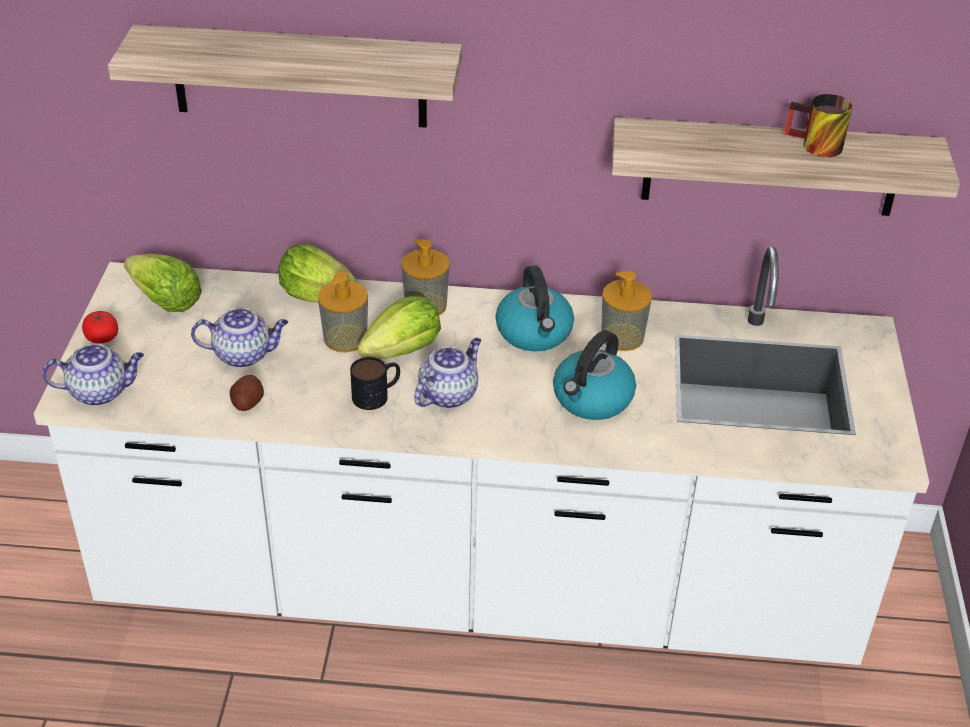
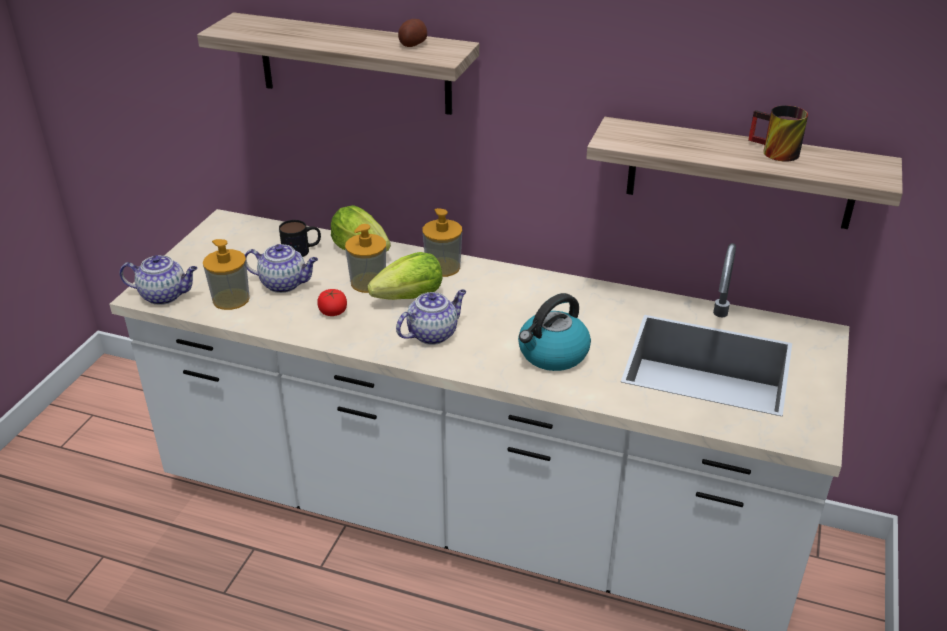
camera: 15 degrees right, 5 degrees down
(102, 337) = (185, 258): tomato -> tomato (333, 311)
(166, 302) = (244, 240): lettuce -> none
(247, 403) = (270, 318): potato -> potato (412, 44)
(377, 394) = (375, 326): mug -> mug (302, 250)
(535, 333) = (524, 298): kettle -> none
(622, 337) = (597, 311): soap dispenser -> soap dispenser (231, 299)

